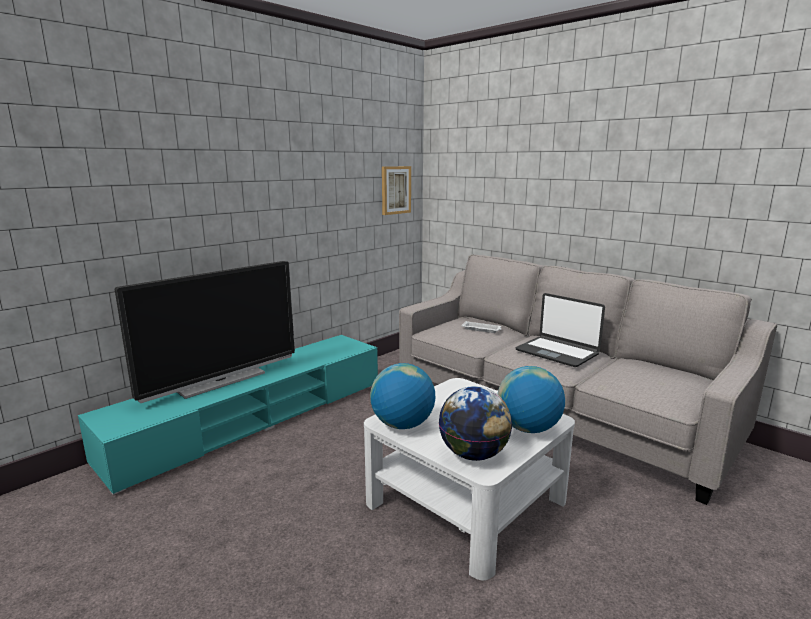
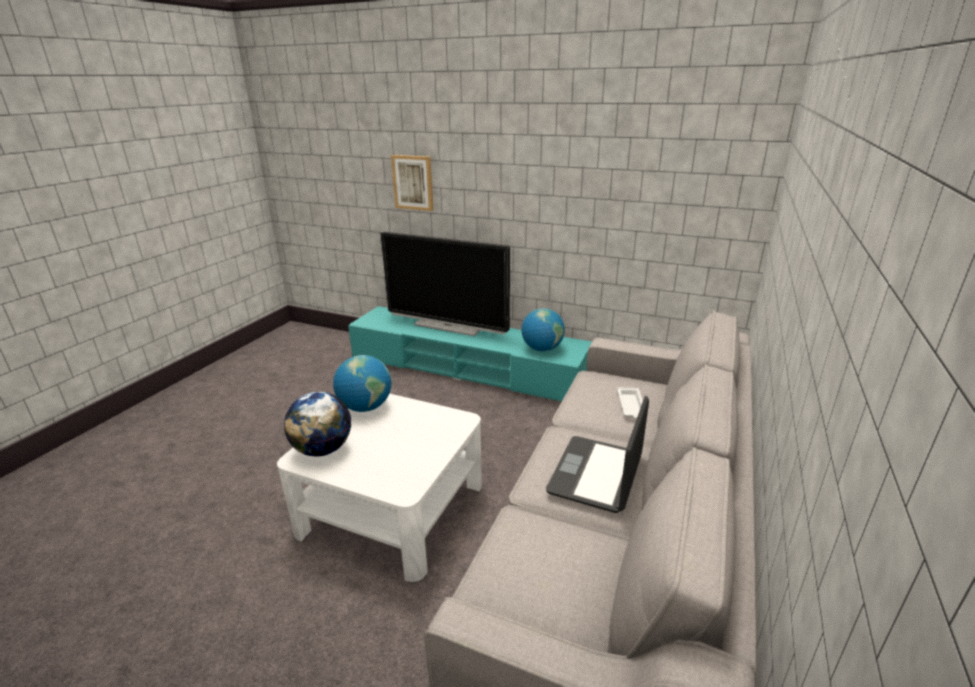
camera: 70 degrees right, 10 degrees up
(395, 190) = (713, 193): picture -> picture (413, 182)
(528, 428) = (378, 475): globe -> globe (542, 349)

